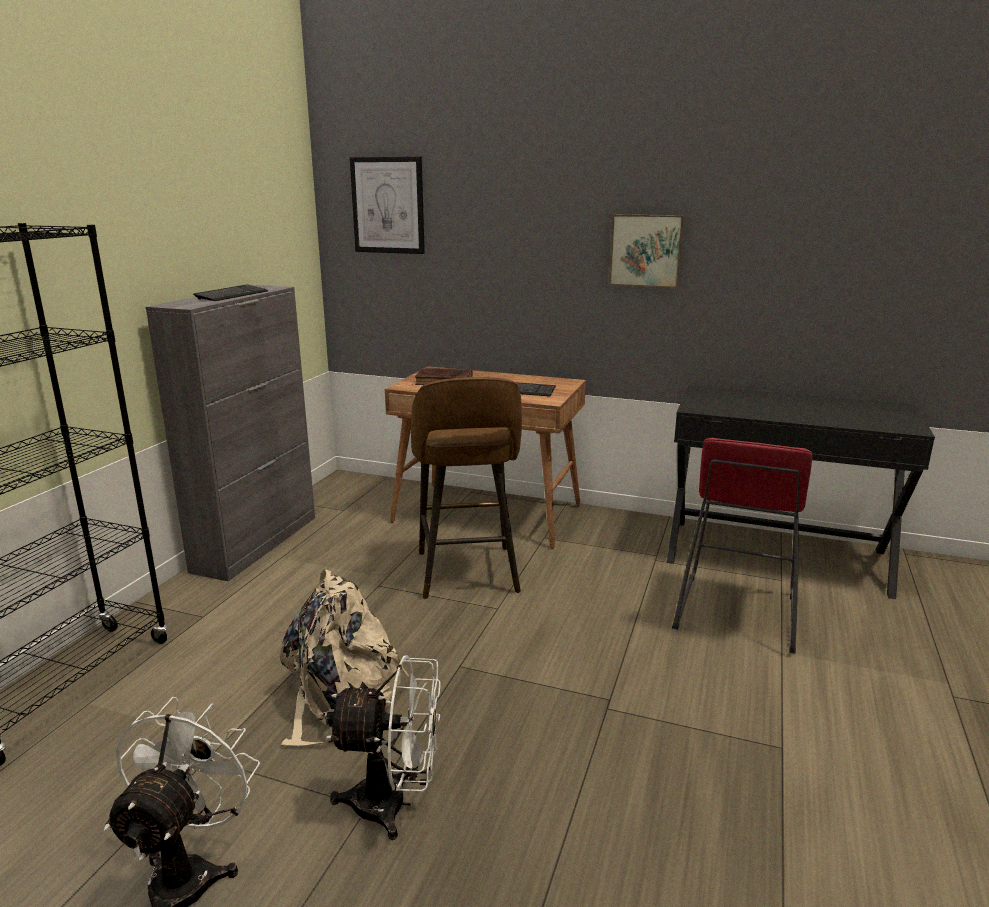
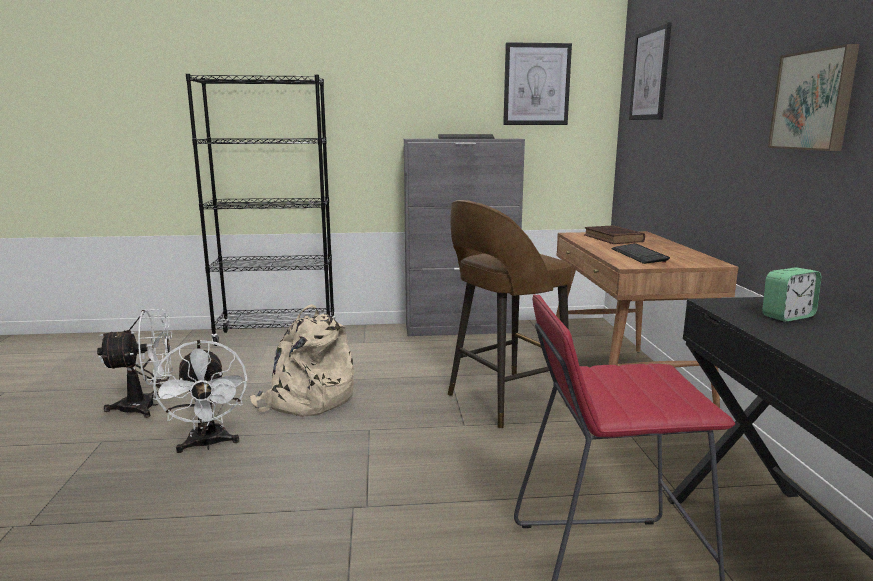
camera: 65 degrees right, 5 degrees down
(257, 214) = (536, 84): none -> picture
(731, 404) = (787, 316): none -> alarm clock

